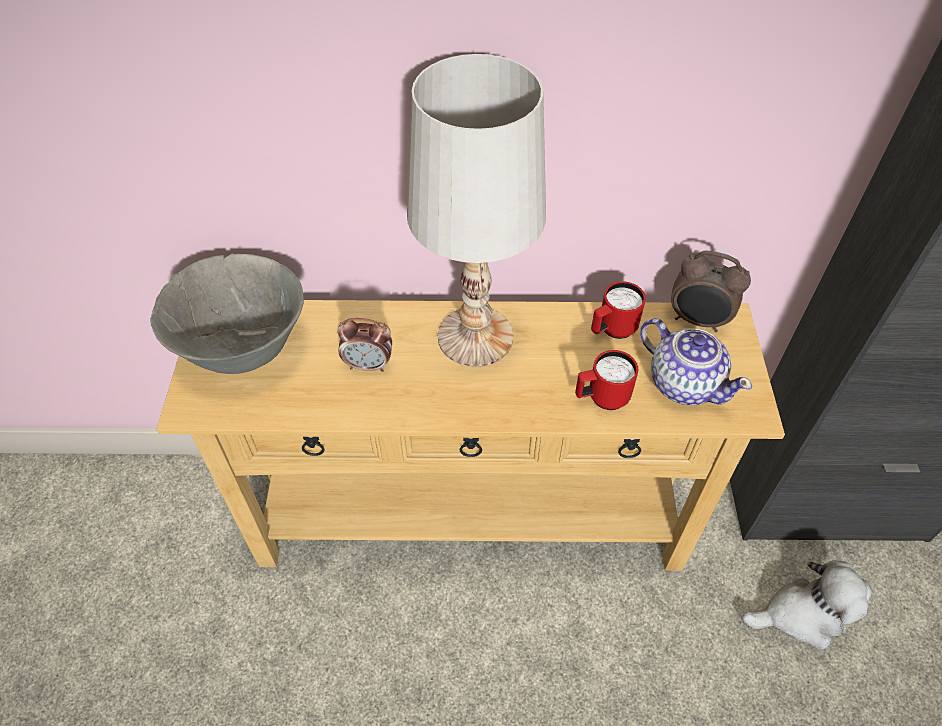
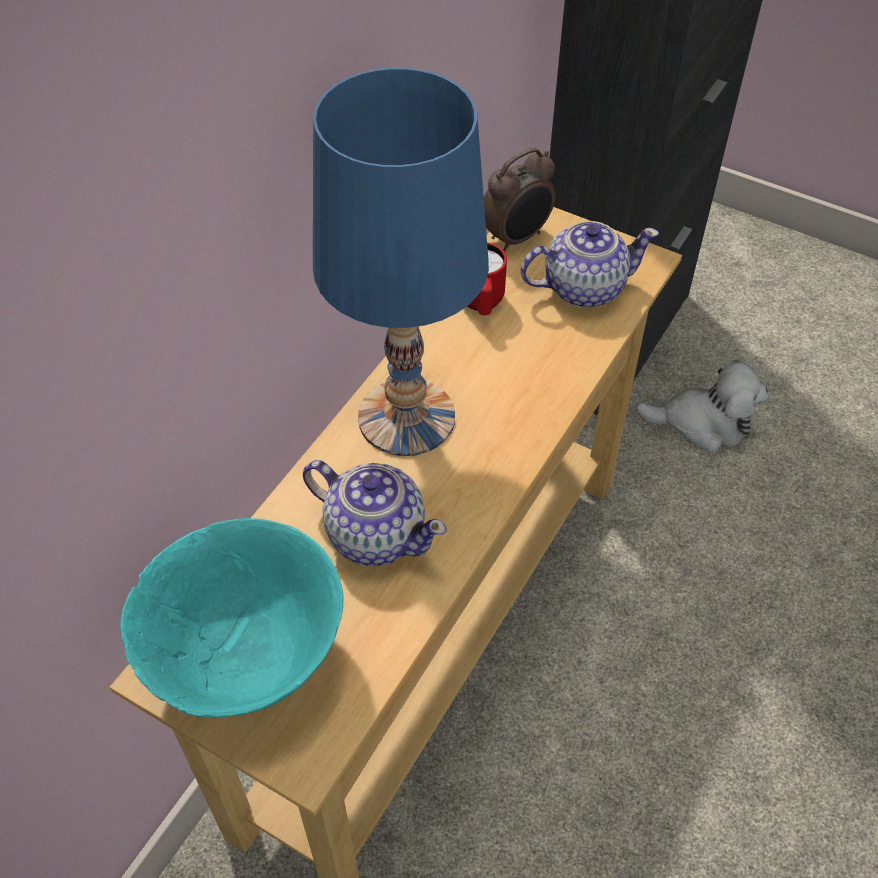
camera: 60 degrees left, 0 degrees up
(243, 348) = (248, 658): grey bowl -> turquoise bowl
(369, 365) = (375, 533): alarm clock -> teapot
(474, 336) = (406, 418): white table lamp -> blue table lamp
(601, 398) = (560, 355): red mug -> none
(802, 614) = (703, 423): plush toy -> plush toy turned 75 degrees clockwise

